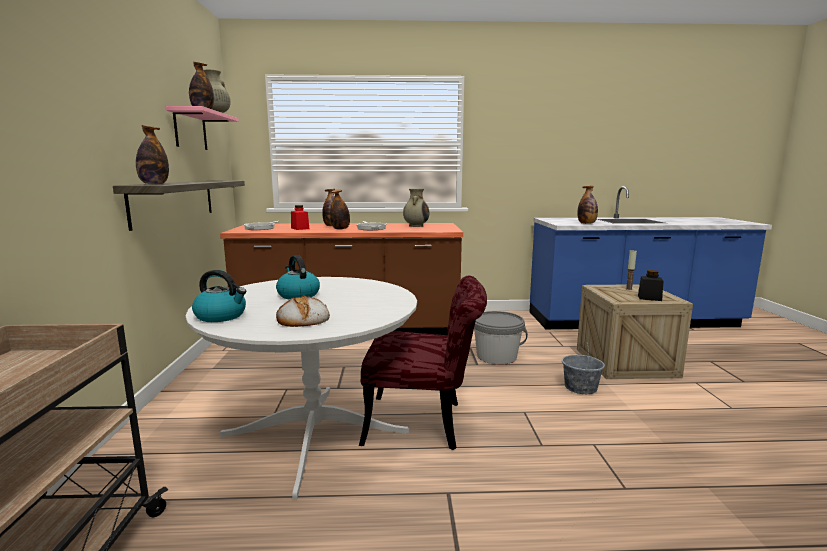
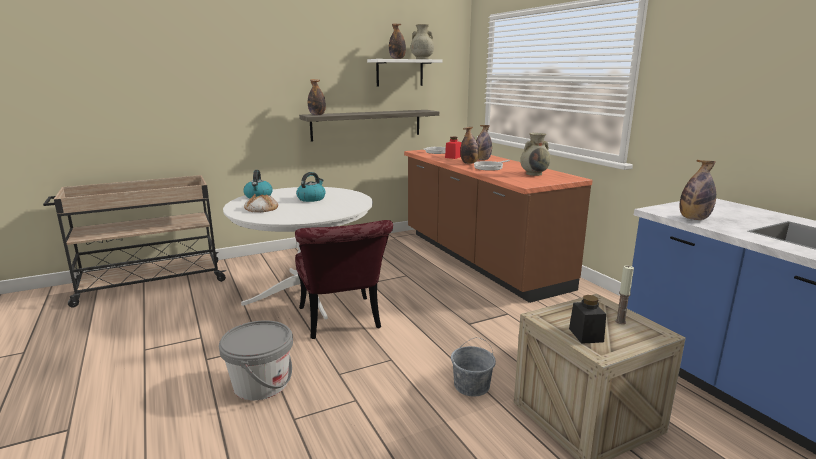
camera: 65 degrees right, 5 degrees up
(190, 130) = (399, 72): pink shelf -> white shelf
(496, 356) = (500, 330): grey bucket -> grey bucket (261, 384)

